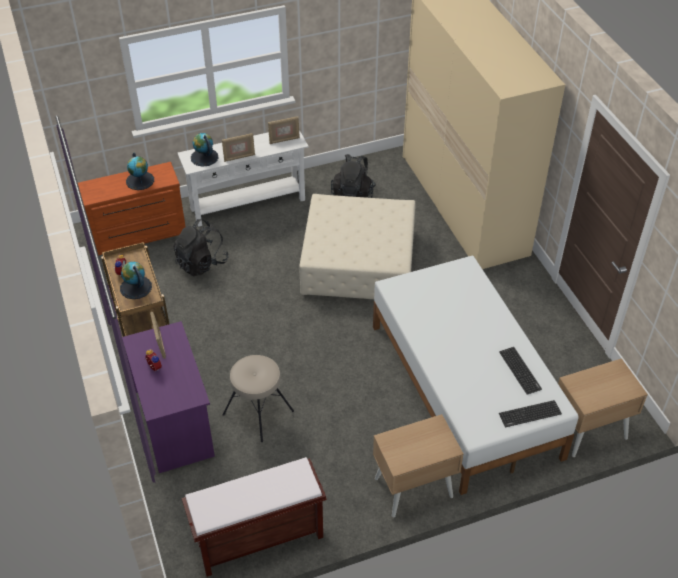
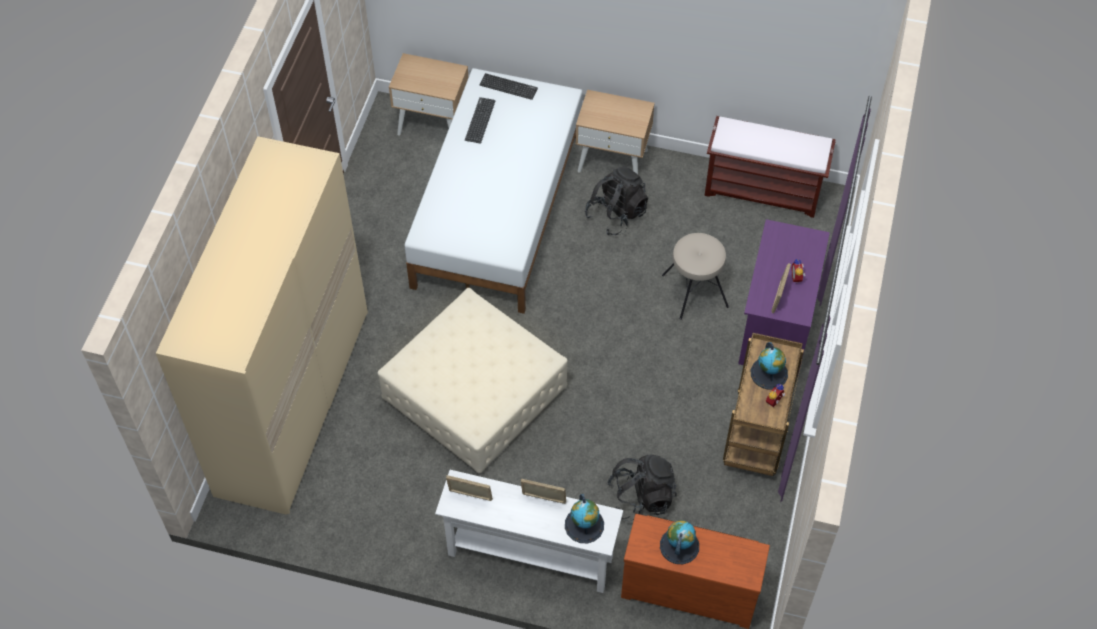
camera: 145 degrees left, 10 degrees up
(353, 196) = (399, 492): black backpack -> black backpack (616, 214)

